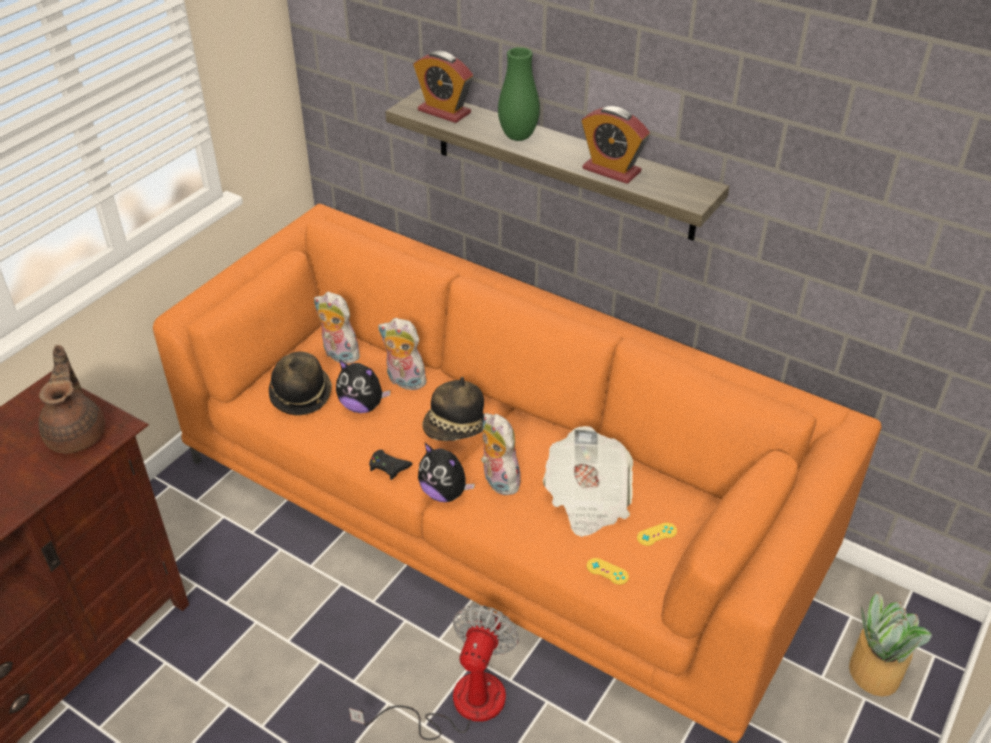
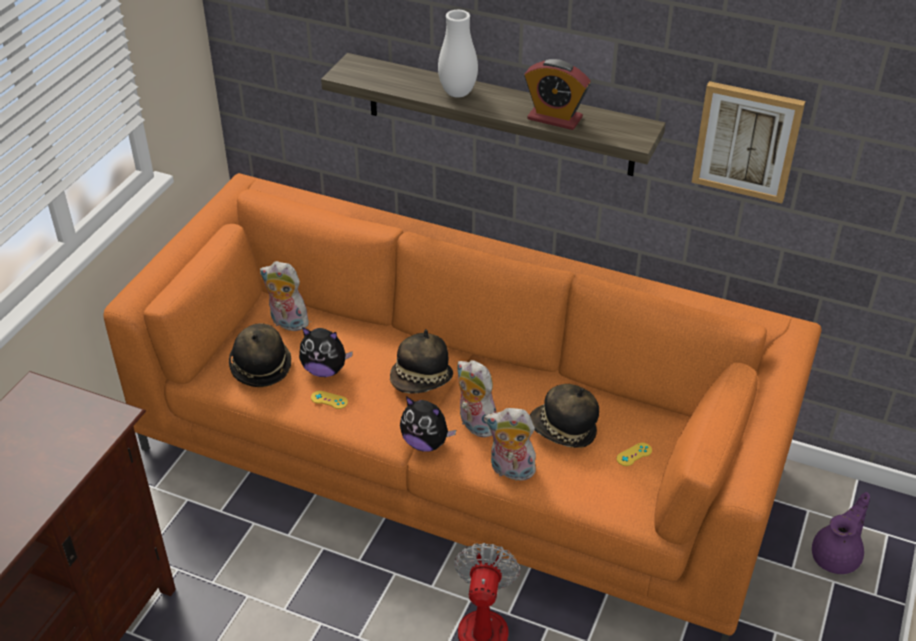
camera: 10 degrees left, 0 degrees up
(78, 433) = (78, 428): brown teapot -> none
(388, 467) = (366, 425): black game controller -> none
(404, 381) = (359, 341): plush toy -> plush toy (510, 471)
(444, 112) = (379, 75): alarm clock -> none
(518, 137) = (458, 93): green vase -> white vase
(587, 499) = (563, 431): newspaper -> hat
(607, 571) = (596, 494): yellow game controller -> yellow game controller (329, 400)
(814, 213) = (747, 141): none -> picture
(874, 671) = (837, 556): potted plant -> purple teapot

